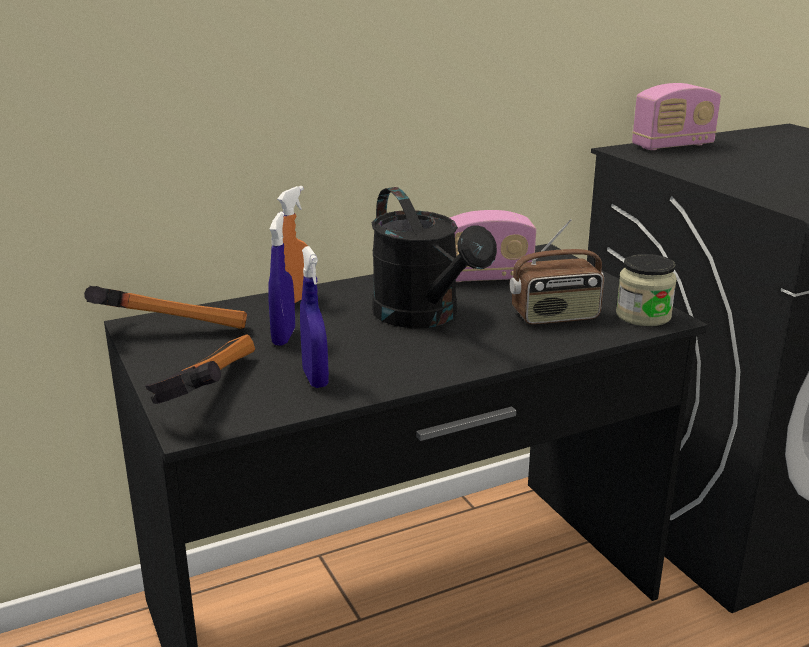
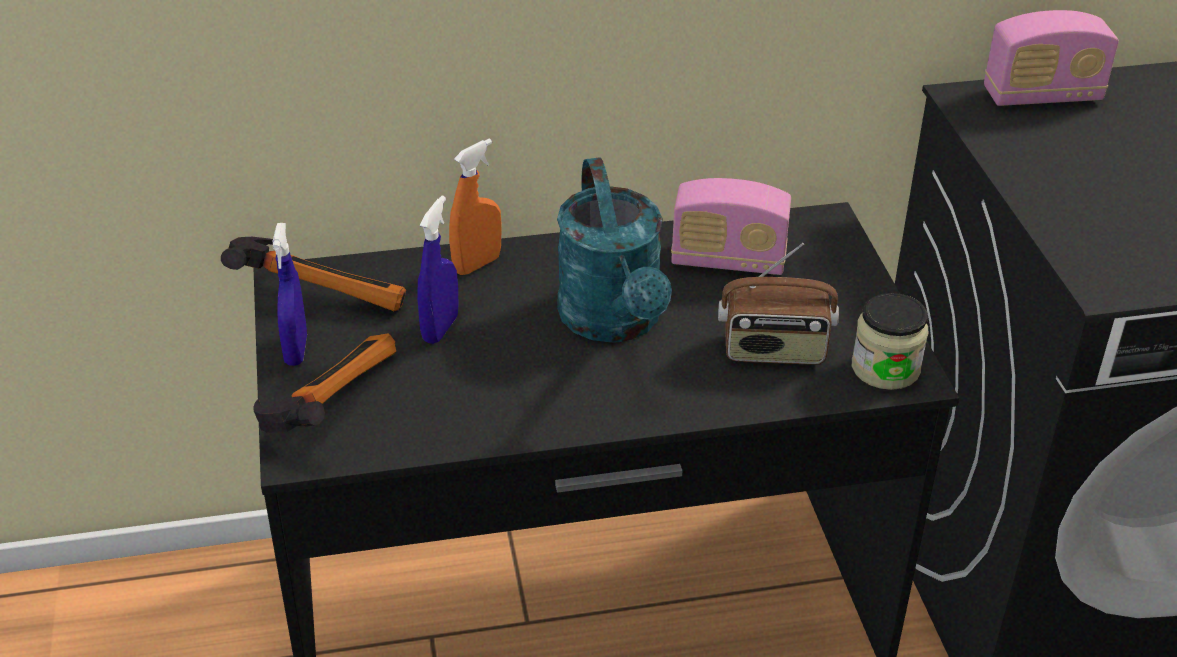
camera: 15 degrees right, 15 degrees up
(315, 378) = (449, 405): blue spray bottle -> blue spray bottle (296, 350)
(424, 317) = (615, 322): black watering can -> turquoise watering can

